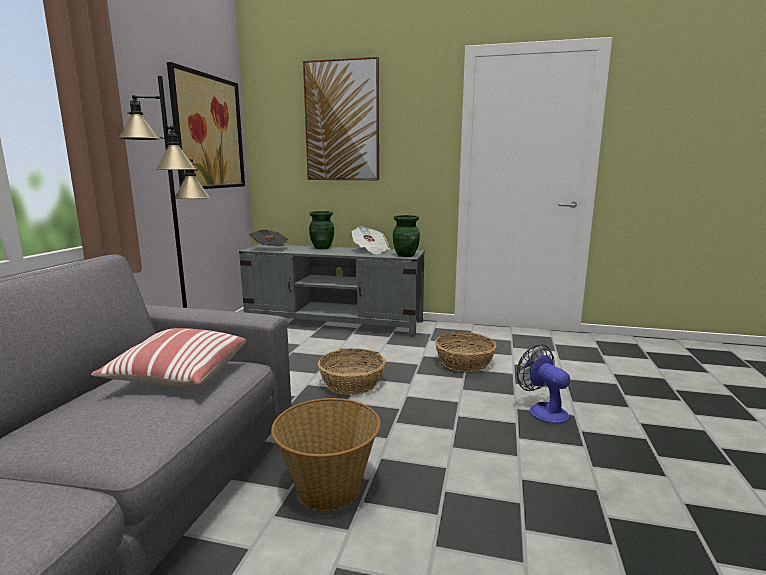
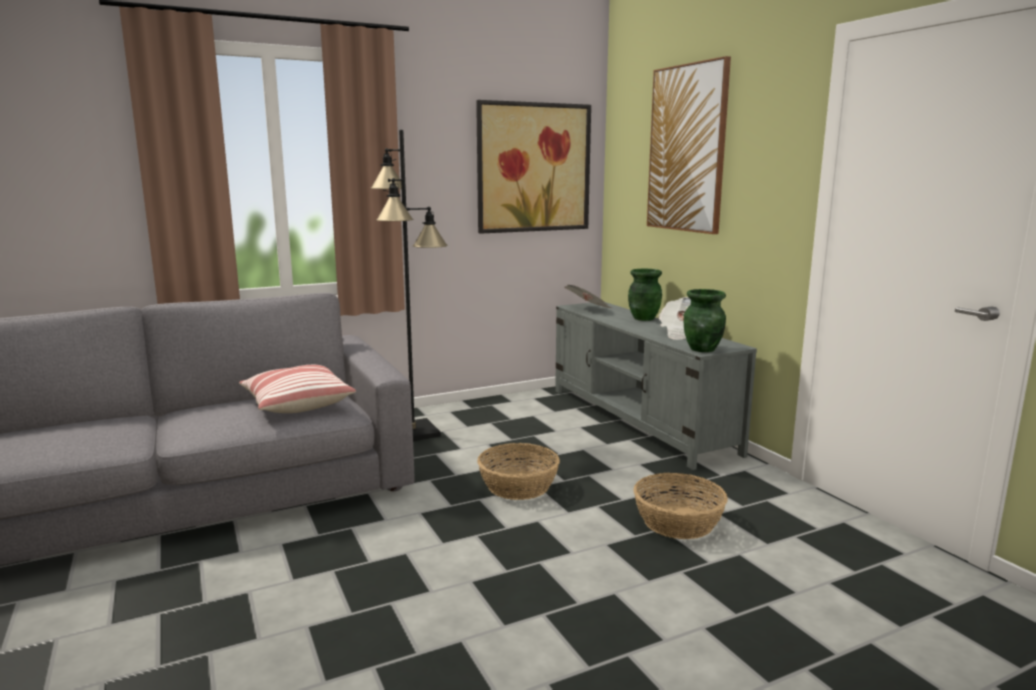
camera: 50 degrees right, 0 degrees up
(328, 489) = (334, 550): basket -> none
(543, 410) = (639, 612): fan -> none

